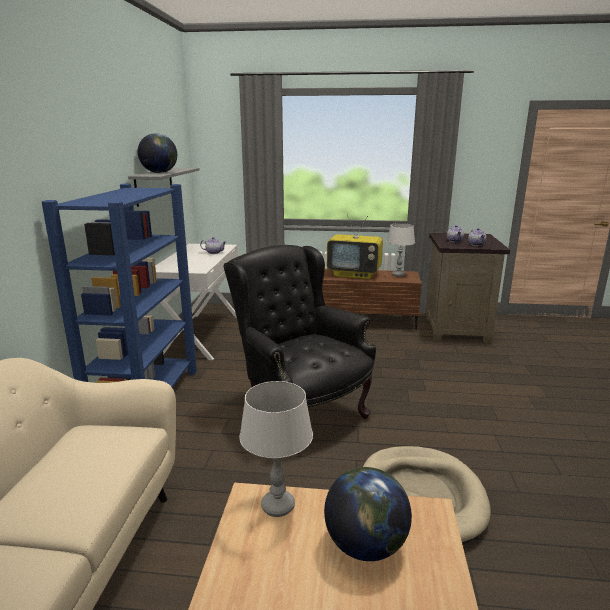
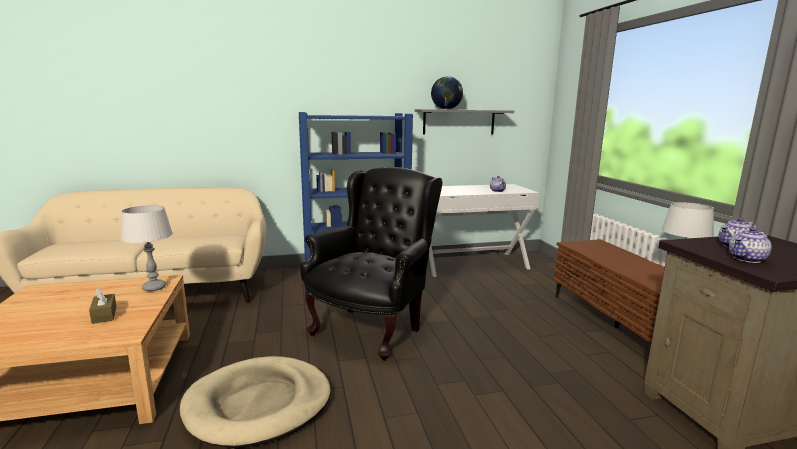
camera: 70 degrees right, 5 degrees down
(354, 274) = (624, 260): television -> none
(365, 545) = (104, 315): globe -> brown tissue box

